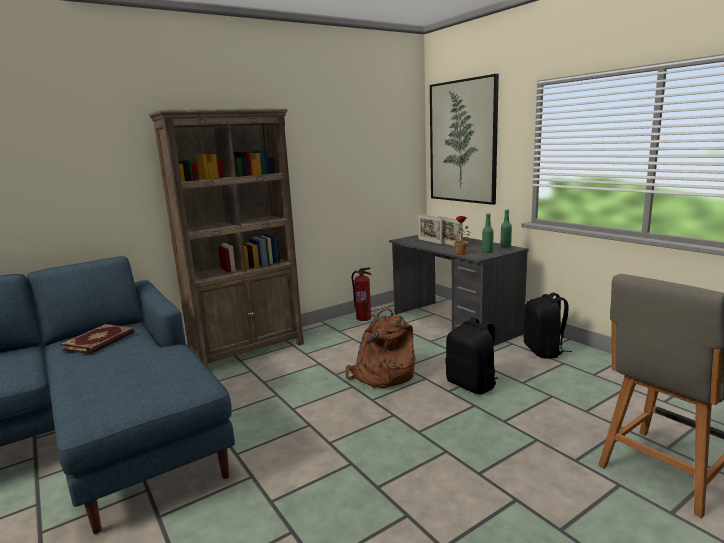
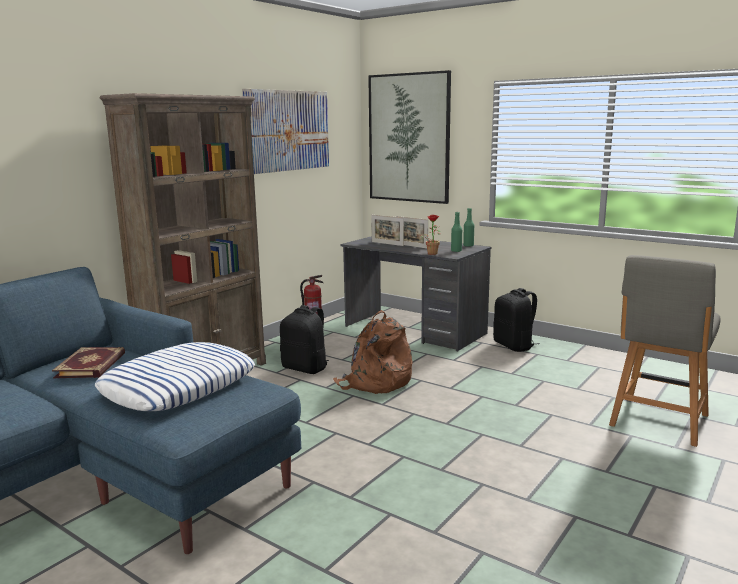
camera: 20 degrees left, 0 degrees up
(135, 371) = (178, 386): none -> pillow
(342, 138) = (287, 130): none -> picture
(472, 385) = (468, 380): black backpack -> black backpack (305, 368)

